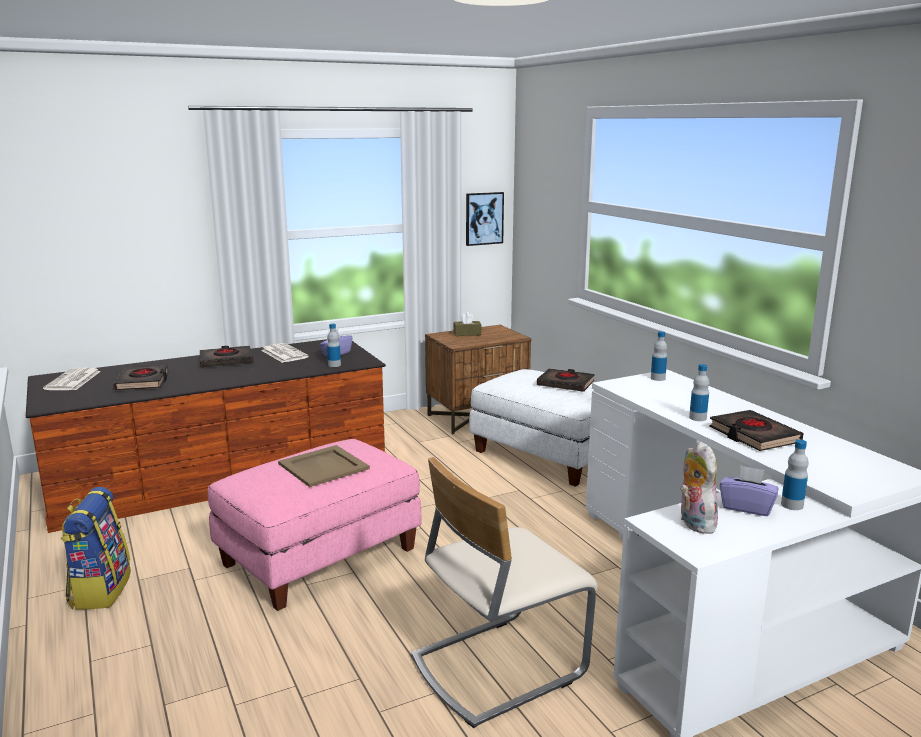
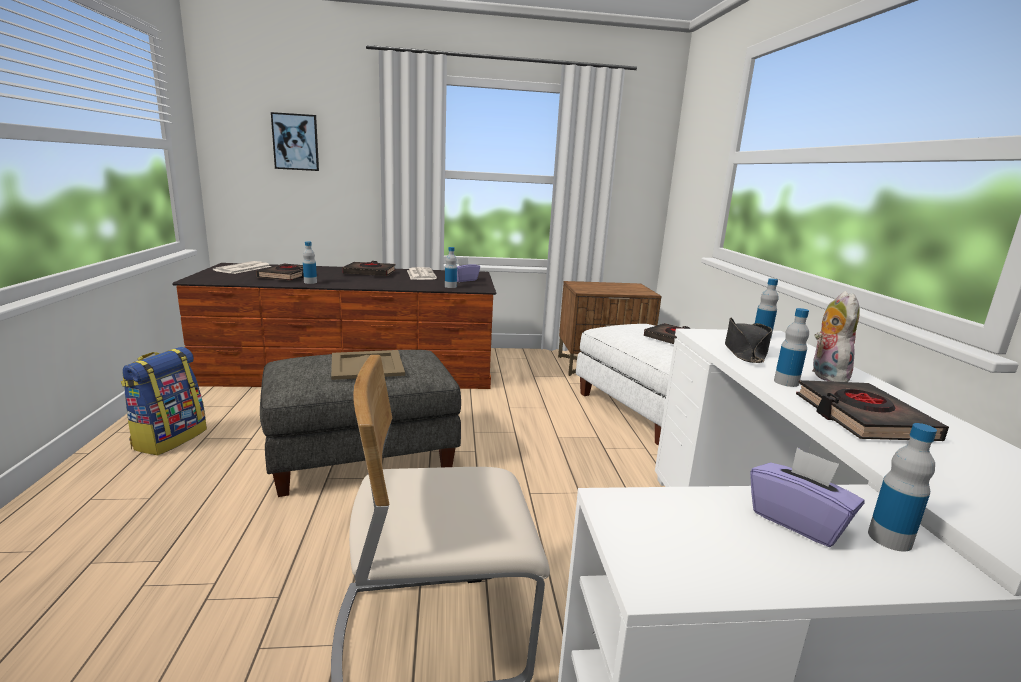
camera: 20 degrees right, 0 degrees up
(182, 386) = (310, 282): none -> bottle
(320, 557) = (361, 456): pink ottoman -> grey ottoman
(467, 334) = (602, 285): brown tissue box -> none
(484, 218) = (639, 180): picture -> picture (295, 142)
(655, 396) = (744, 351): none -> black hat
(693, 523) = (683, 524): plush toy -> plush toy (825, 375)

